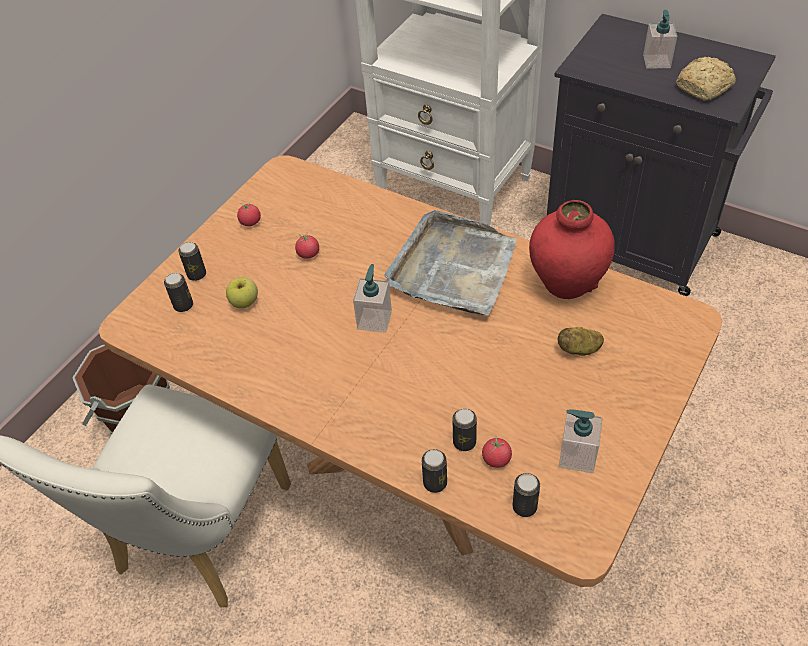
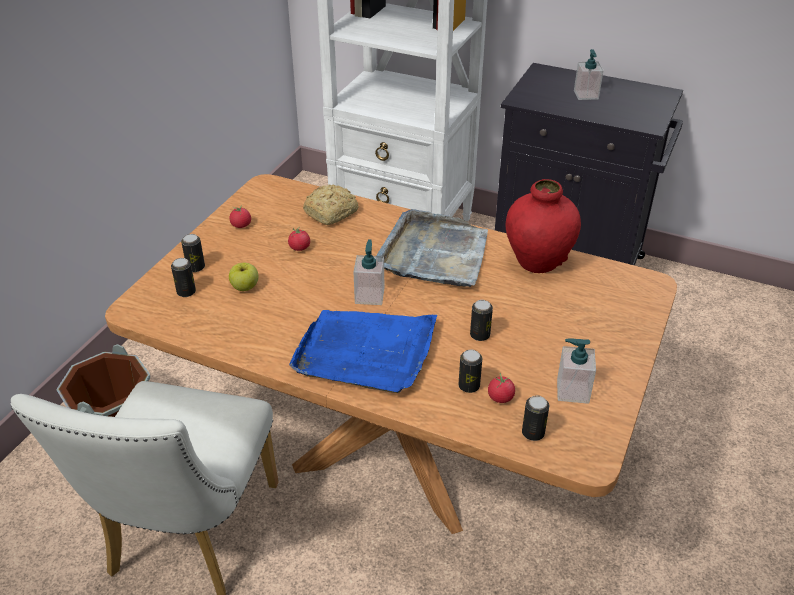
camera: 10 degrees left, 10 degrees down
(360, 392) = (366, 352): none -> blue tray
(435, 483) = (447, 419): can -> can (480, 335)
(579, 349) = (558, 310): potato -> none
(705, 87) = (630, 112): bread -> bread (332, 212)

